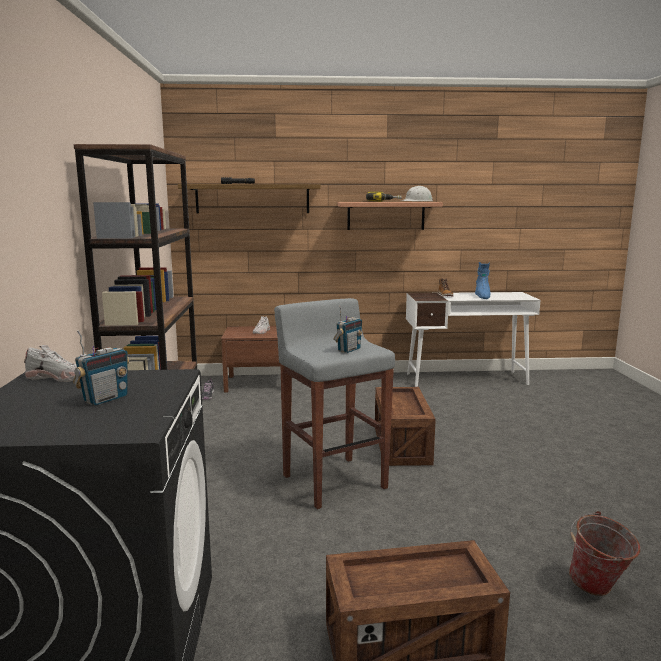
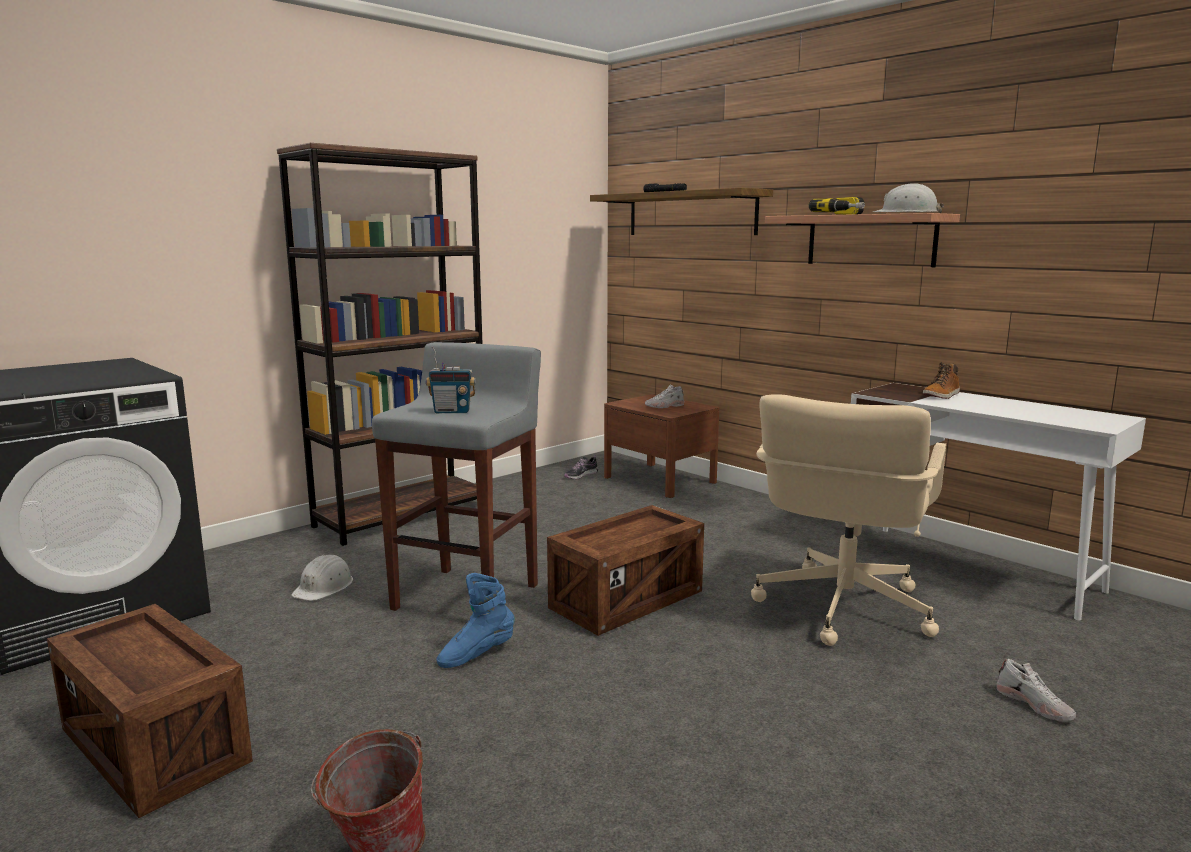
camera: 50 degrees right, 0 degrees up
(58, 378) = (118, 363): white shoe -> white shoe (1034, 705)
(105, 399) = (62, 378): radio -> none
(240, 522) = (324, 587): none -> white hard hat
(470, 411) = (841, 608): none -> beige office chair
(482, 296) = (1007, 408): blue boot -> blue boot (476, 654)

